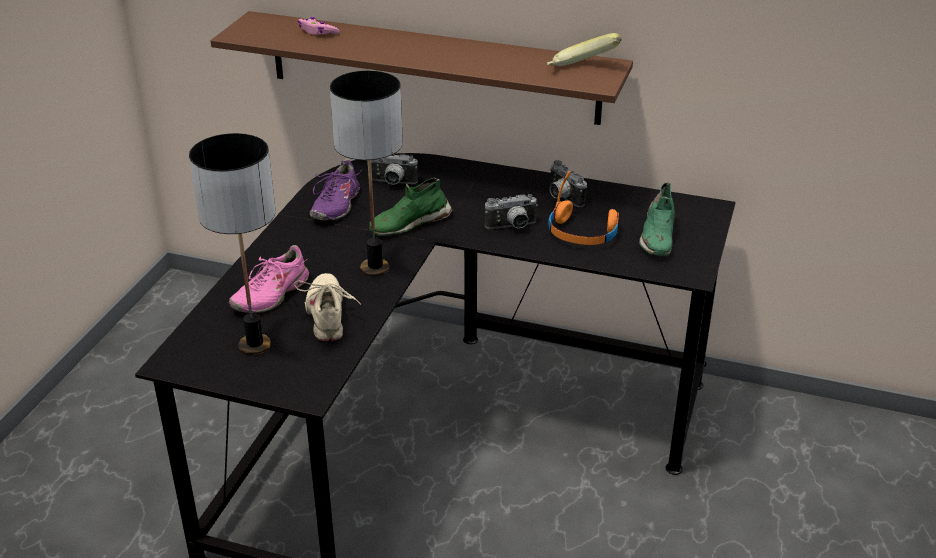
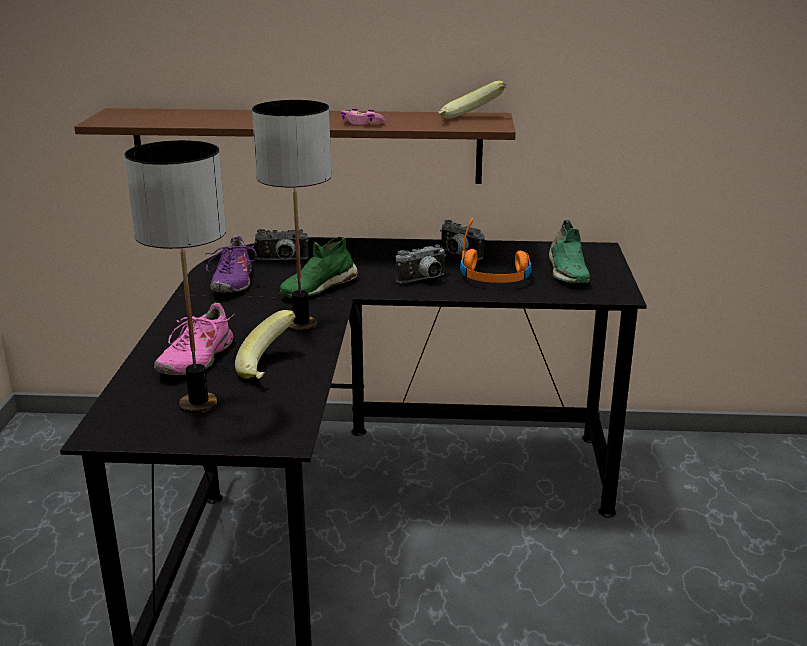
camera: 15 degrees left, 10 degrees down
(317, 32) = (187, 115): pink game controller -> pink game controller (361, 123)
(328, 315) = (270, 368): beige shoe -> banana

